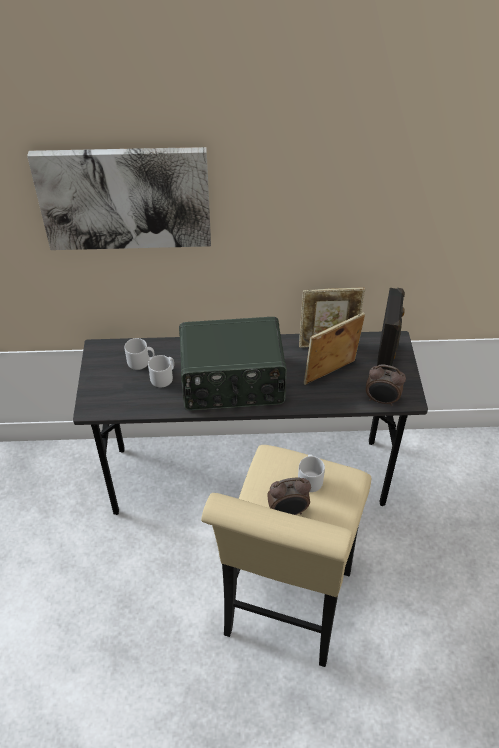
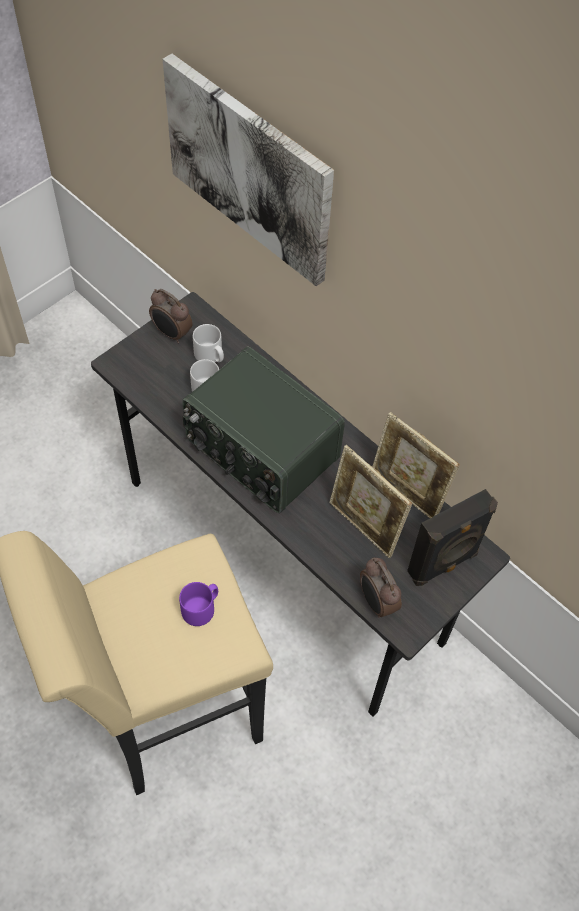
camera: 45 degrees right, 10 degrees up
(288, 512) = (143, 618): alarm clock -> alarm clock (171, 334)
(310, 479) = (201, 608): grey mug -> purple mug
(330, 374) = (363, 527): picture frame -> picture frame turned 150 degrees counterclockwise

